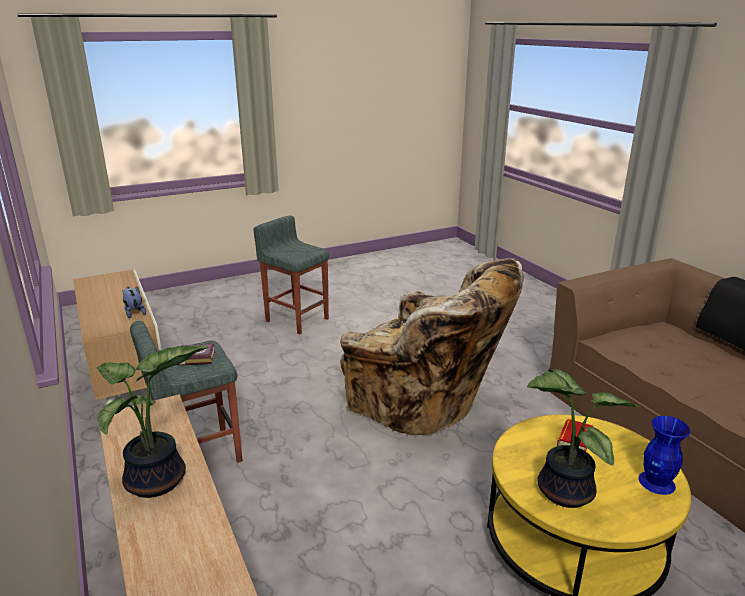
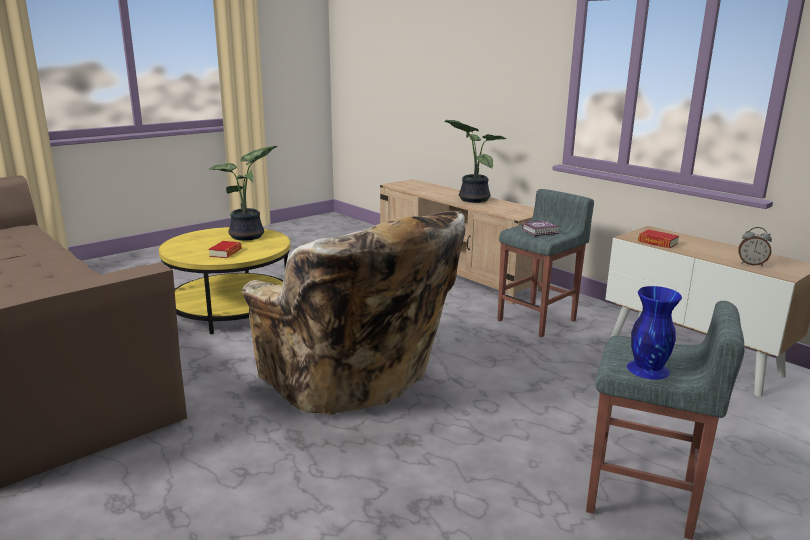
camera: 165 degrees right, 5 degrees down
(120, 284) = (751, 264): none -> alarm clock
(134, 312) = (657, 243): plush toy -> book
(424, 402) = (352, 382): beige armchair -> beige armchair turned 150 degrees counterclockwise
(656, 483) = (183, 242): blue vase -> blue vase (647, 369)

